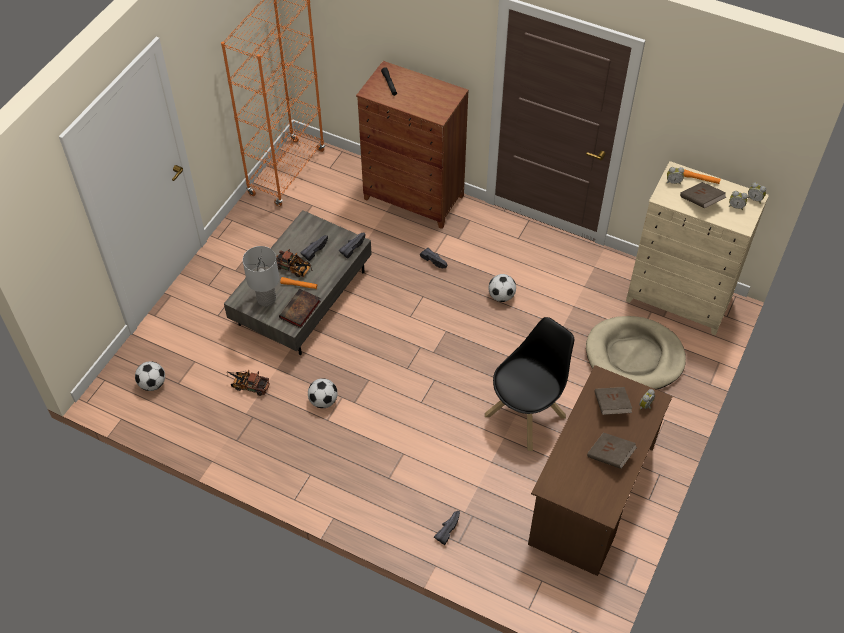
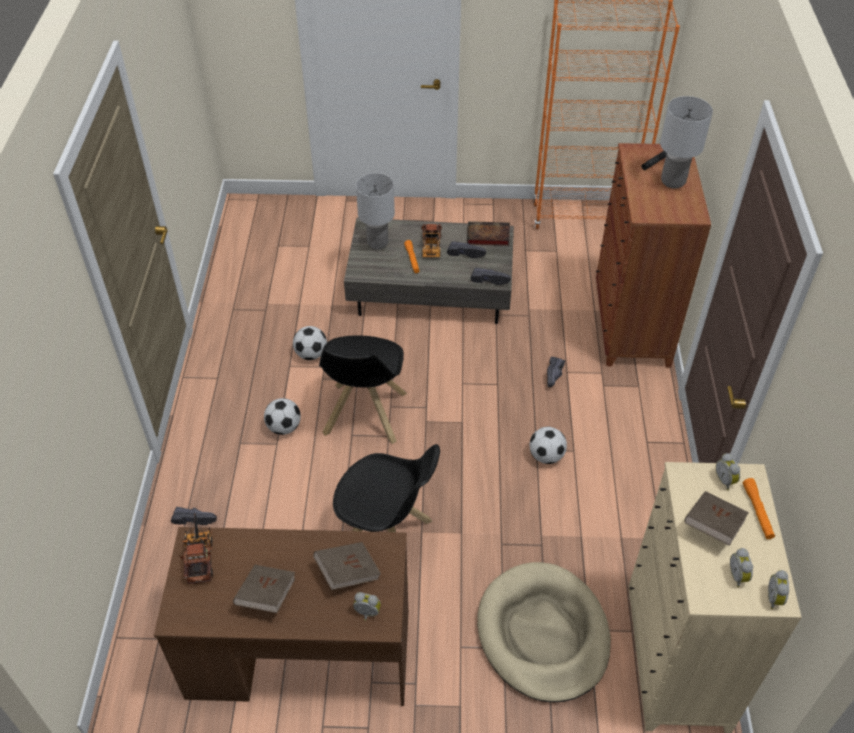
camera: 65 degrees right, 5 degrees down
(152, 384) = (268, 230): football -> football (284, 427)
(248, 386) = (300, 292): toy truck -> toy truck (200, 555)
(300, 311) = (380, 272): book -> book (487, 236)
(406, 388) = (364, 415): none -> black chair
(417, 88) = (672, 183): none -> grey table lamp

